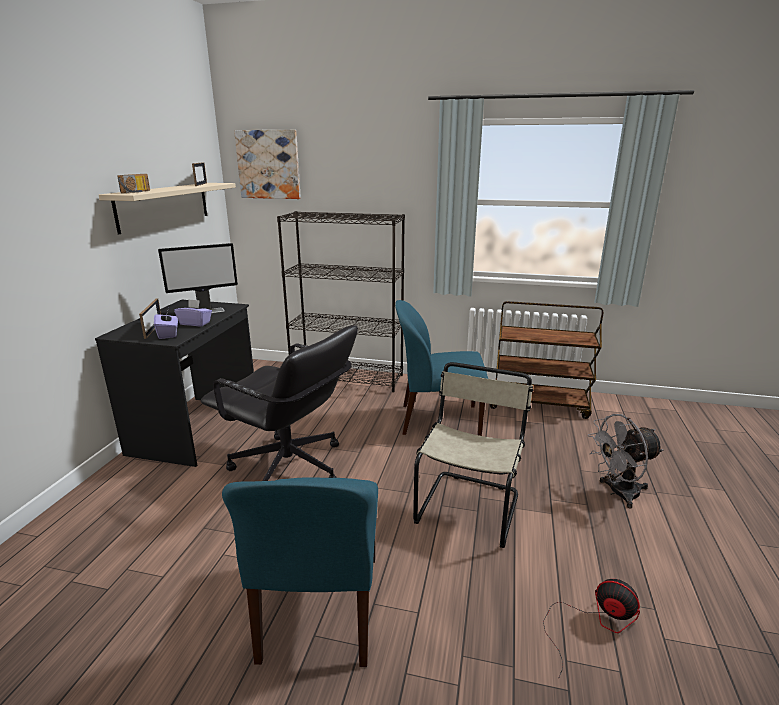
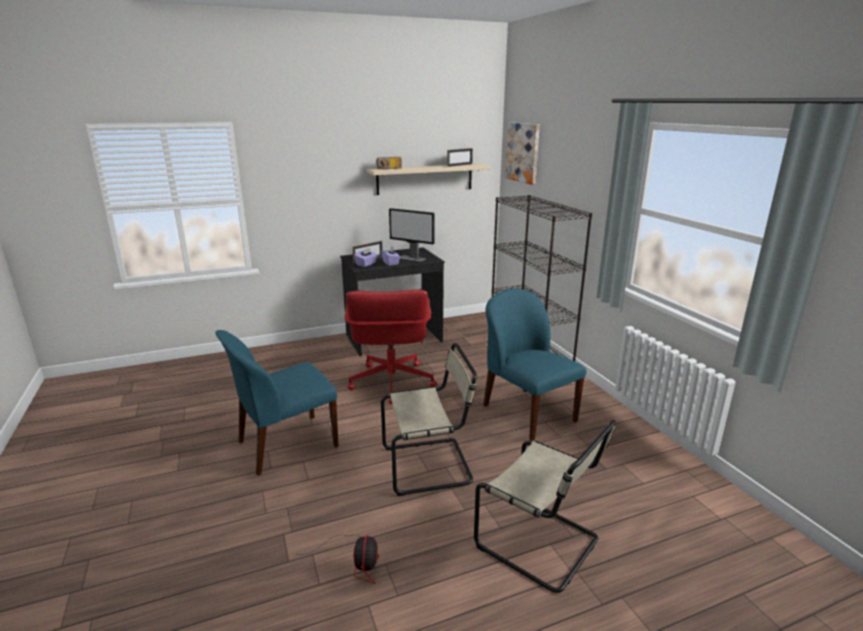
camera: 55 degrees right, 0 degrees up
(289, 468) = (391, 383): black office chair -> red office chair
(539, 404) = (641, 456): brown cart -> none
(617, 493) = (541, 544): grey fan -> beige chair

